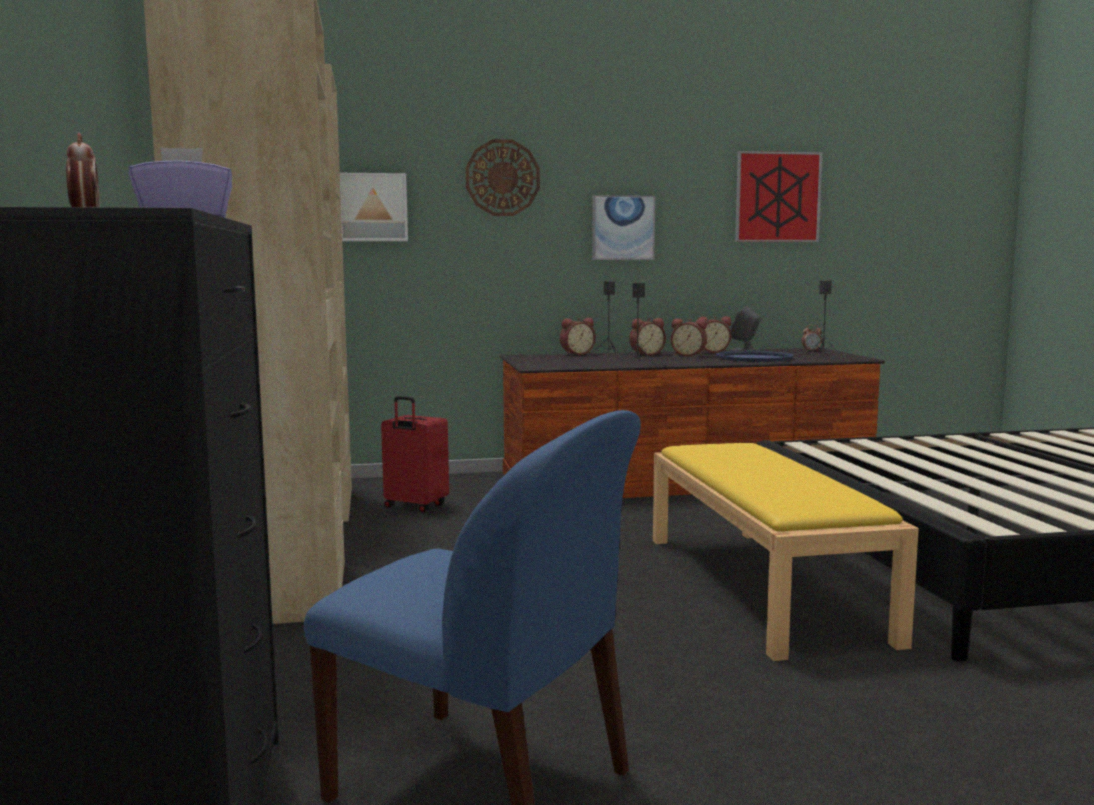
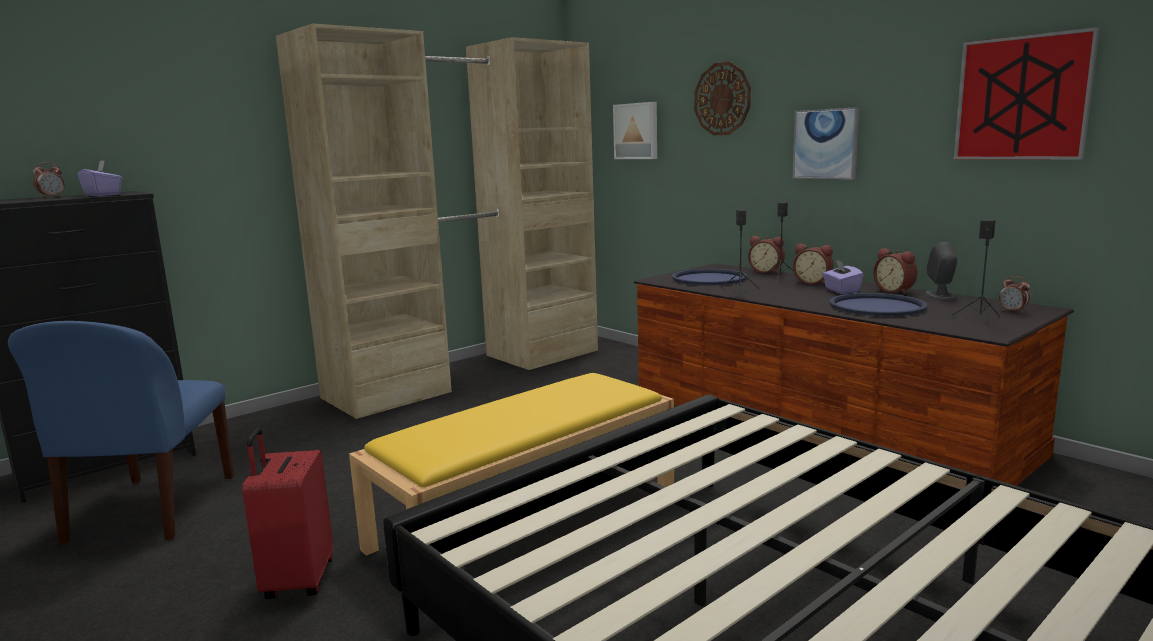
camera: 60 degrees right, 5 degrees up
(415, 506) = (583, 373): red suitcase -> red suitcase (297, 581)
(569, 361) = (708, 278): none -> blue tray
(689, 355) = (841, 290): alarm clock -> purple tissue box

